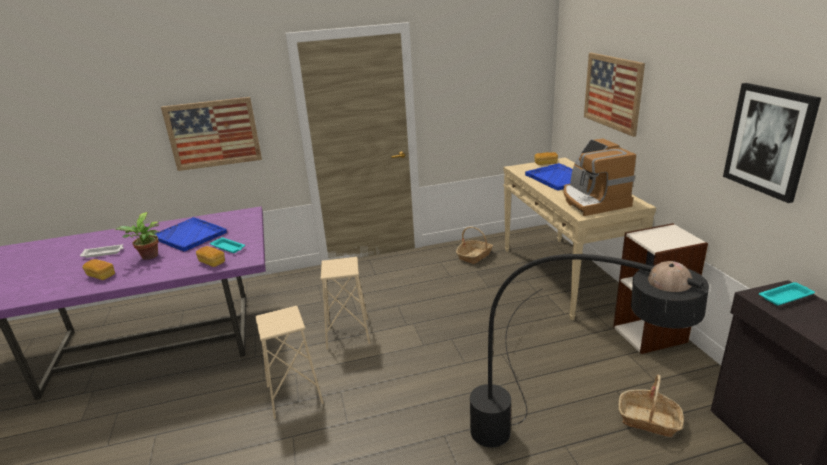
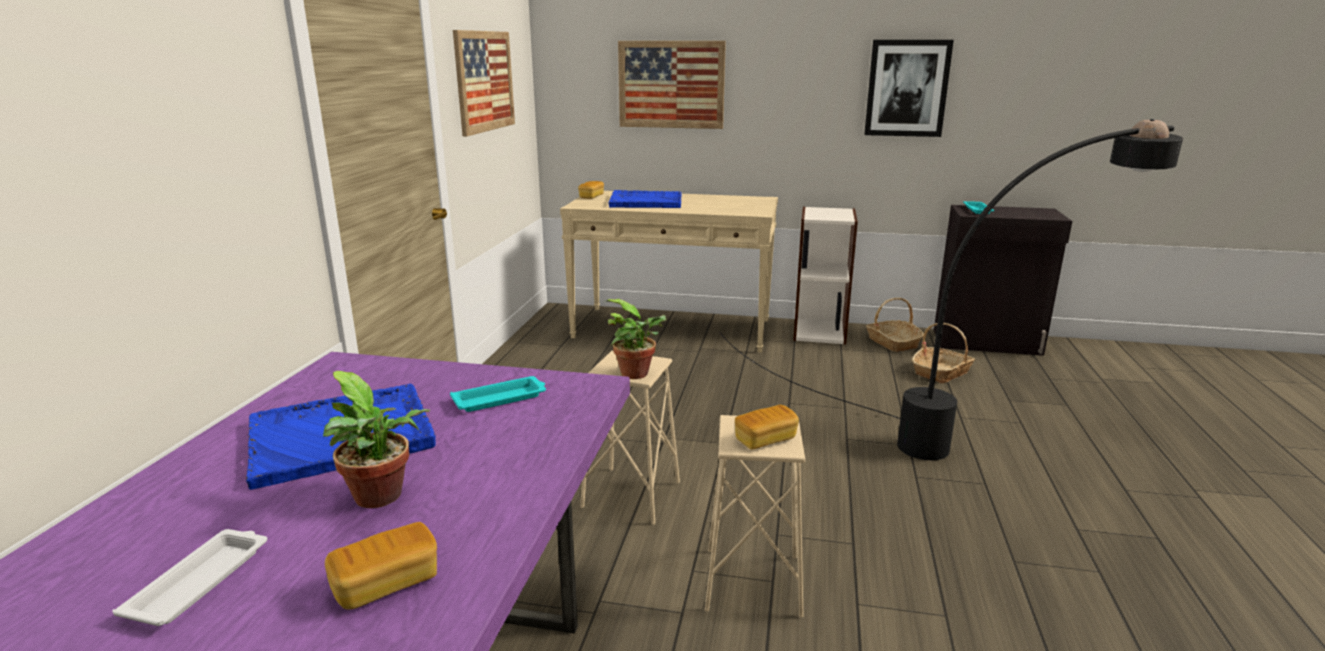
camera: 65 degrees left, 5 degrees down
(212, 262) = (550, 420): bread -> bread (765, 439)
(213, 133) = (163, 192): picture -> picture (484, 81)
(331, 271) = (638, 374): none -> potted plant
(474, 256) = (553, 356): basket -> basket (892, 342)
(592, 201) = (730, 205): coffee machine -> none

